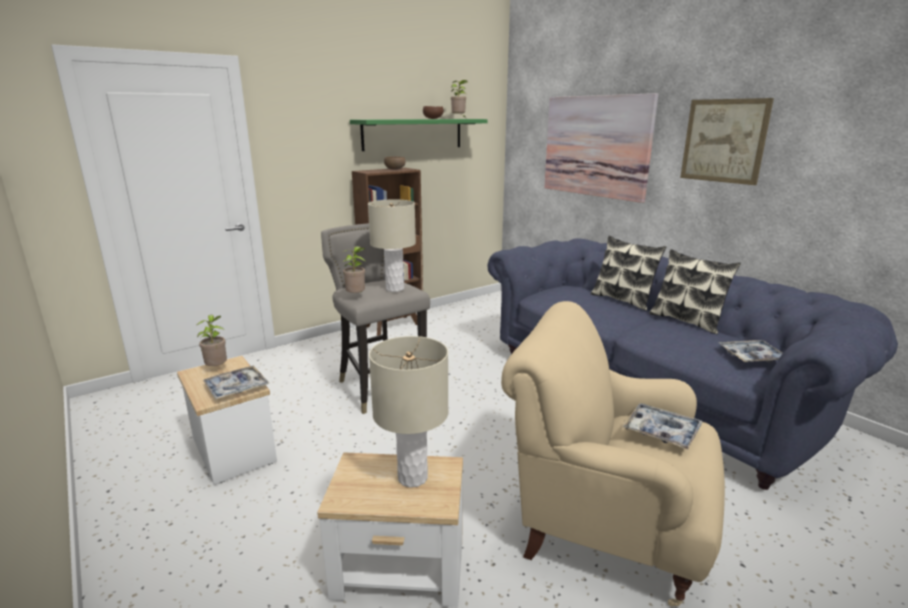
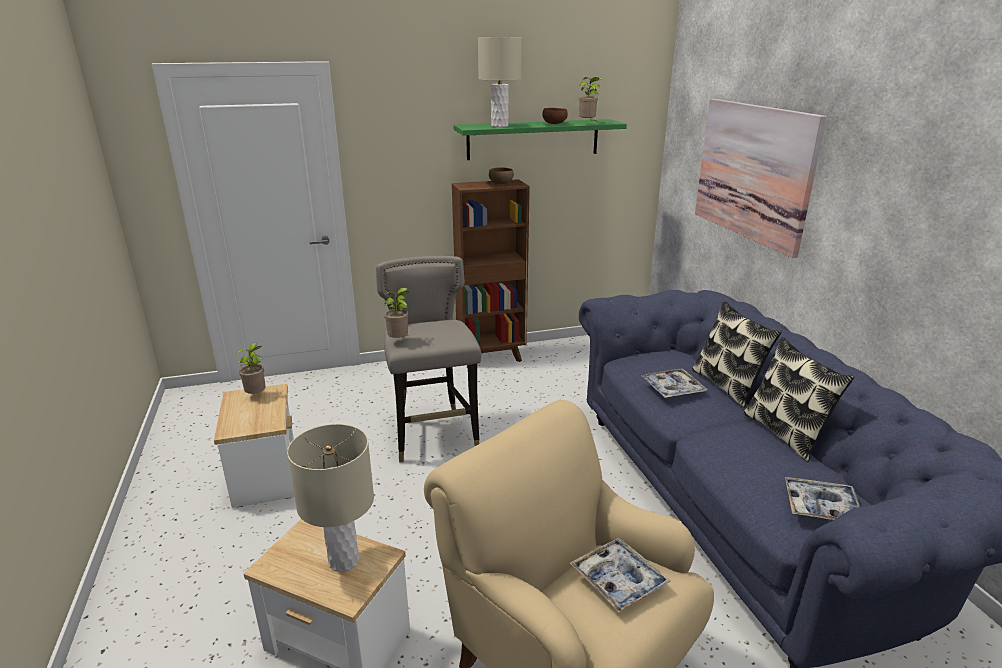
camera: 20 degrees right, 5 degrees up
(236, 388) = (259, 421): tray -> tray (672, 388)
(395, 289) = (445, 336): beige table lamp -> beige table lamp (500, 126)
(723, 141) = (894, 196): picture -> none

